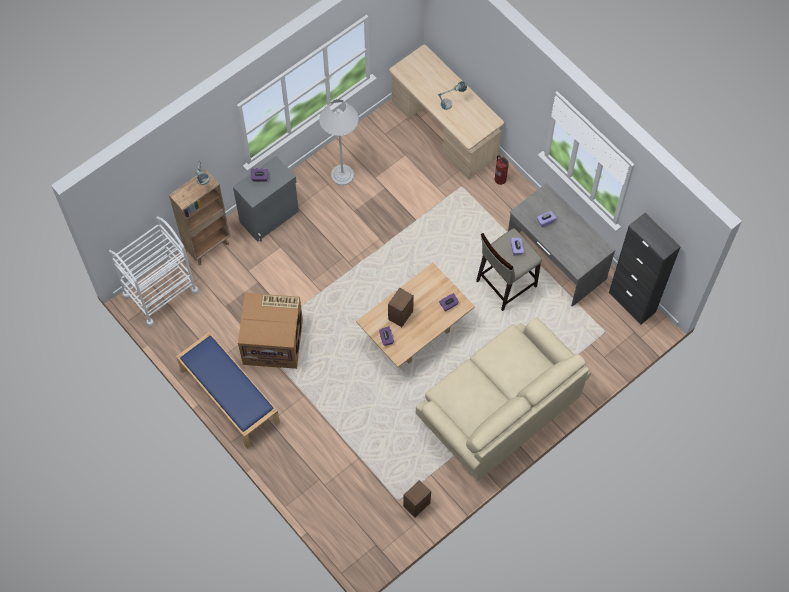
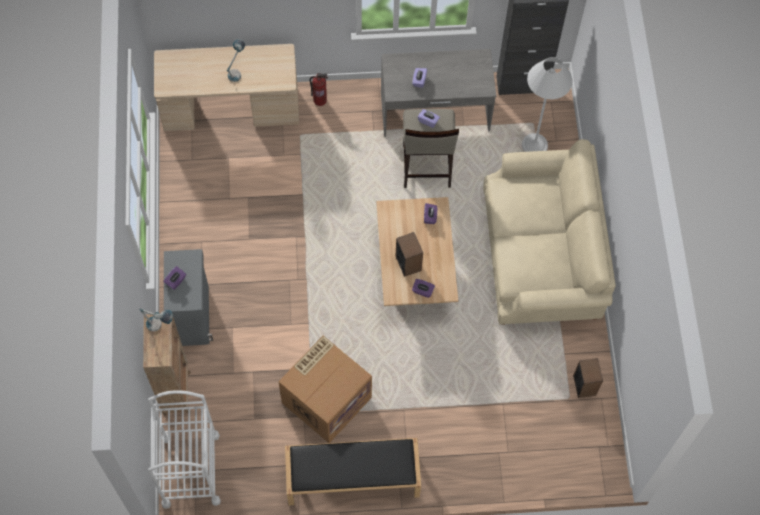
camera: 55 degrees left, 0 degrees up
(229, 396) = (352, 478): blue bench -> black bench
(342, 175) = (203, 224): white floor lamp -> white floor lamp (534, 145)

